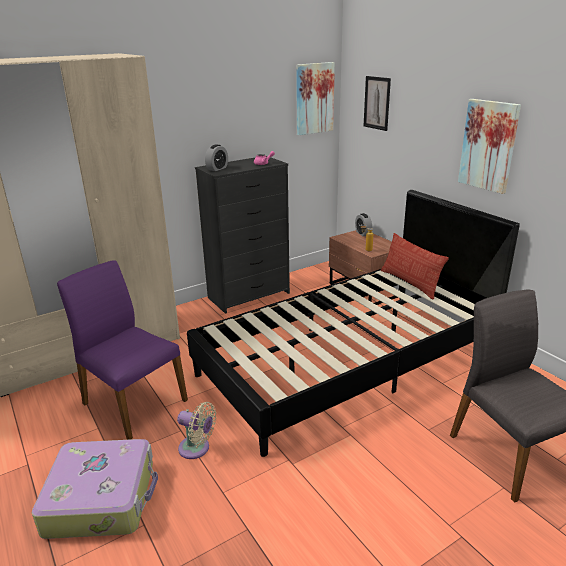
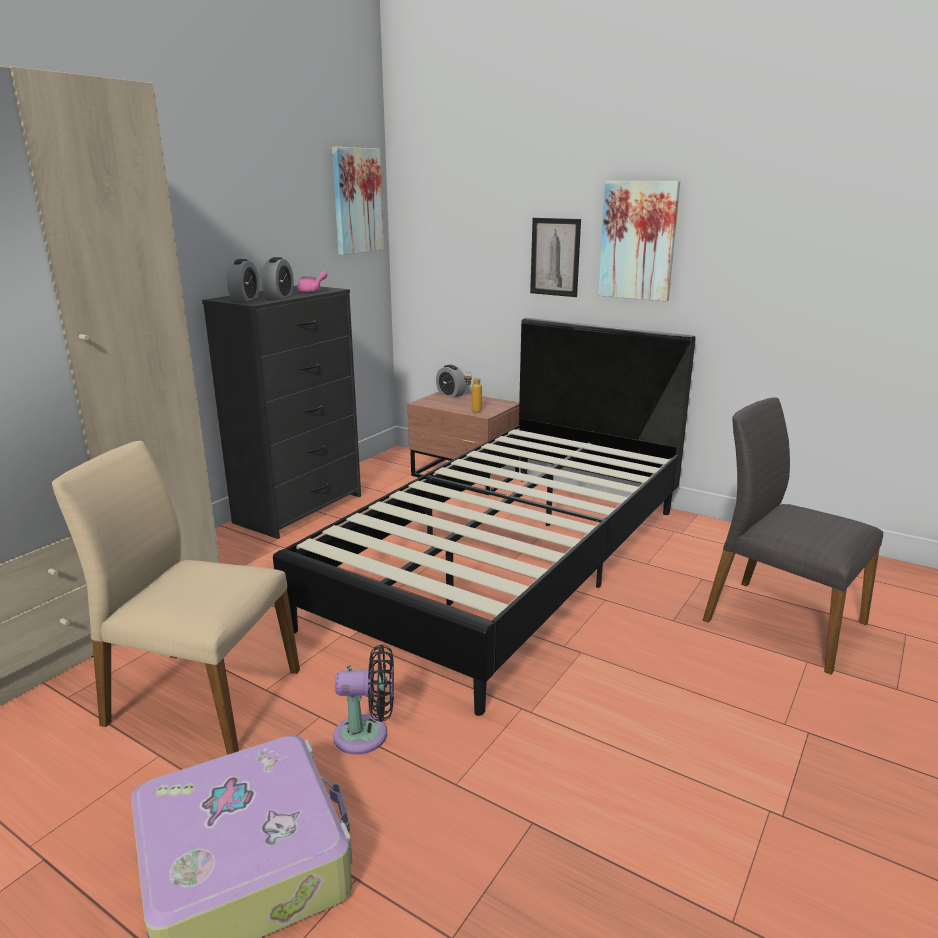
camera: 25 degrees left, 5 degrees down
(133, 402) = (200, 697): purple chair -> beige chair
(197, 449) = (367, 735): beige fan -> black fan
(238, 168) = (279, 296): none -> alarm clock
(377, 103) = (454, 203): picture -> picture (555, 257)
(410, 283) = (551, 445): pillow -> none

